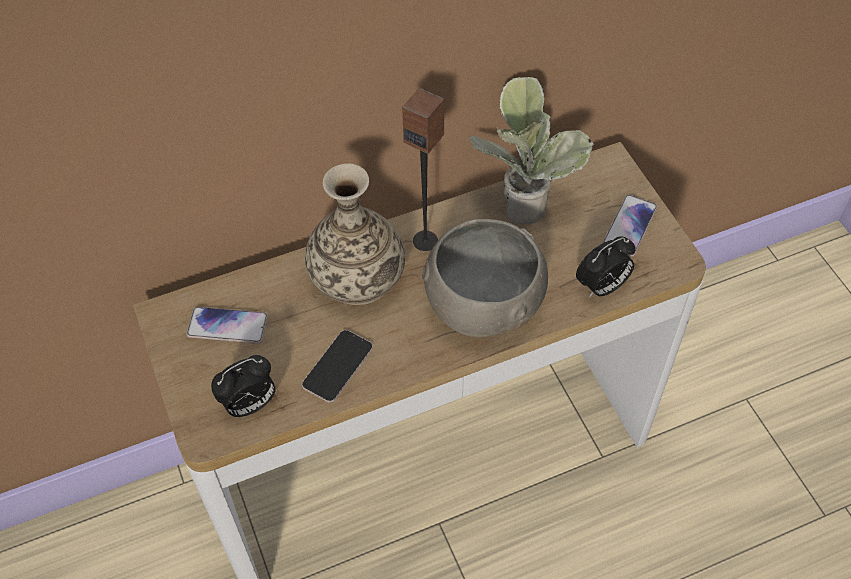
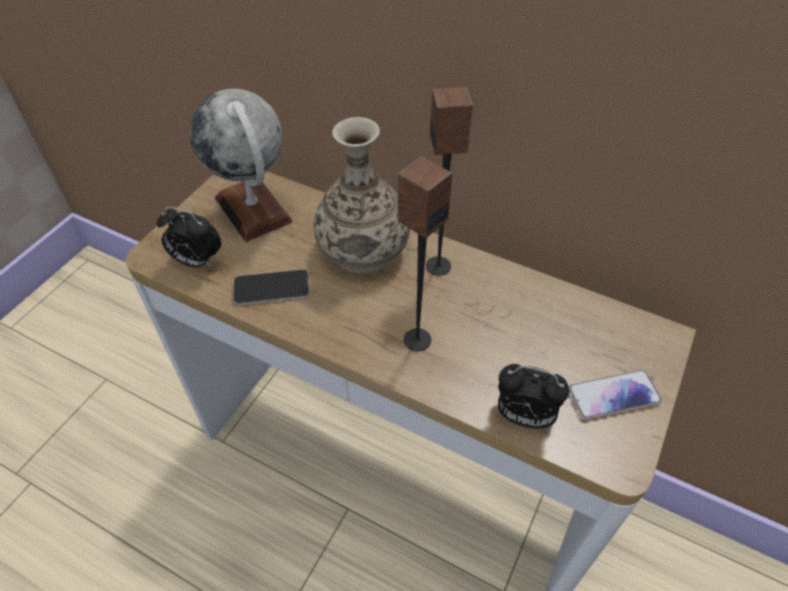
camera: 50 degrees right, 5 degrees down
(227, 326) = (253, 210): phone -> globe
(482, 303) = (417, 339): grey bowl -> speaker
(522, 199) = (549, 300): potted plant -> none

